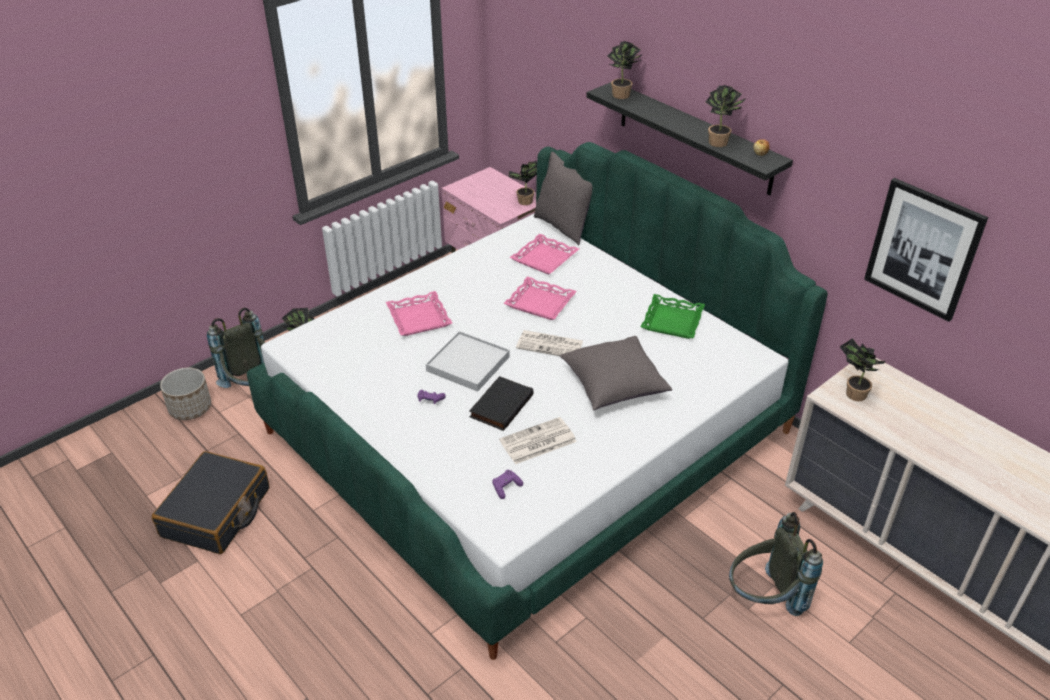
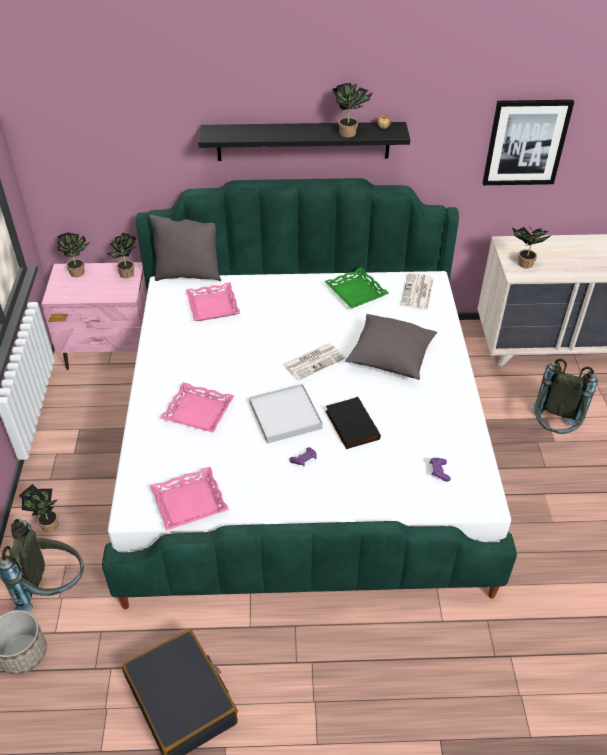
camera: 50 degrees left, 5 degrees up
(537, 442) = (408, 429): newspaper -> newspaper (417, 292)
(539, 303) = (261, 339): pink tray -> pink tray (189, 503)
(623, 96) = (229, 132): potted plant -> potted plant (79, 272)

